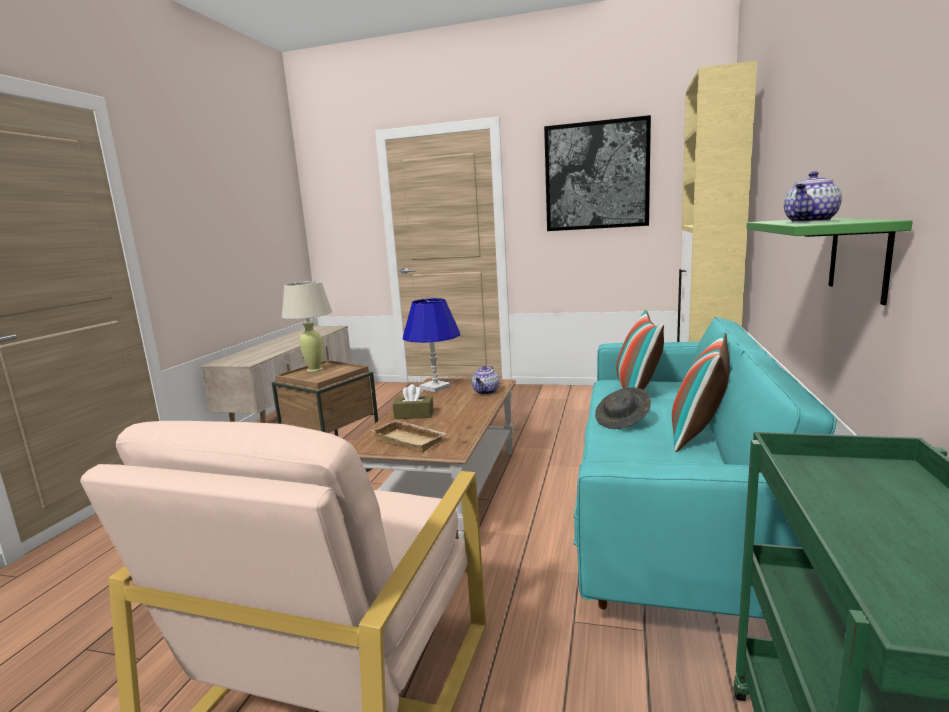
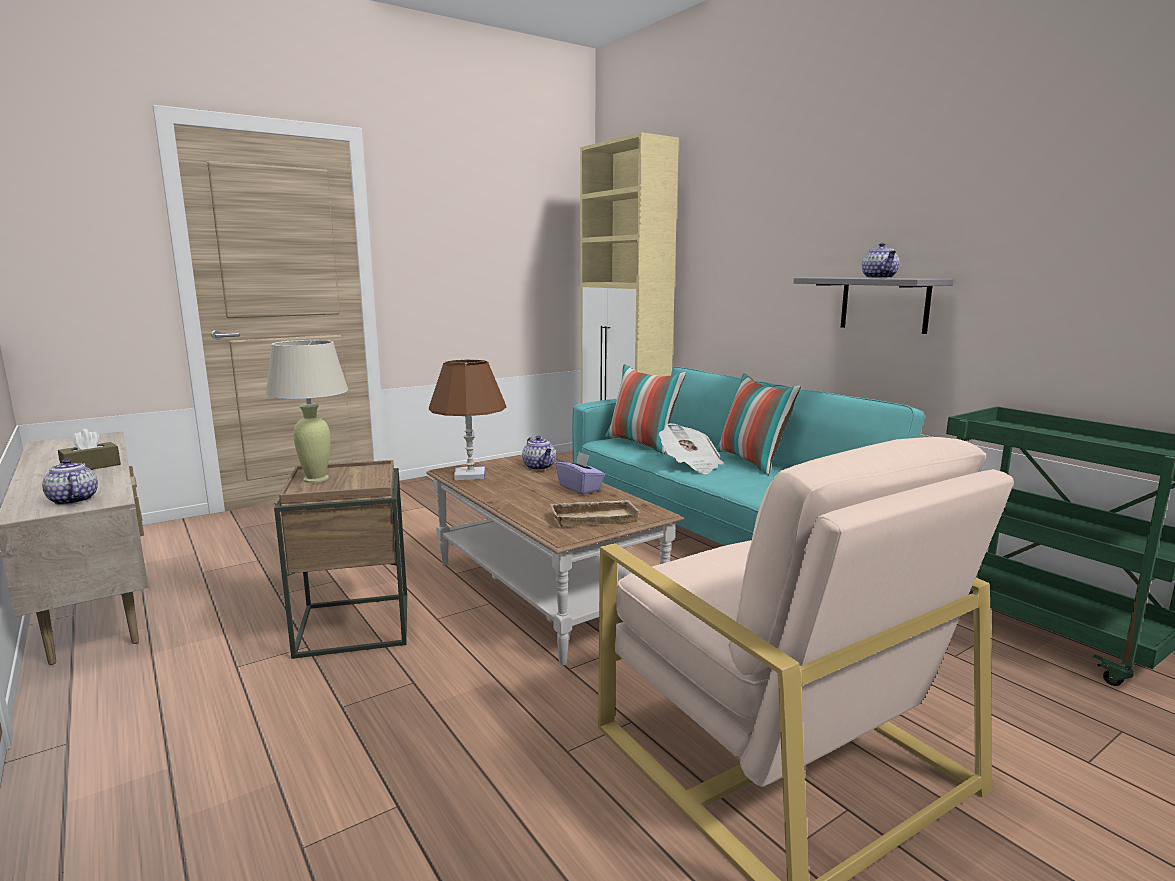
camera: 50 degrees left, 0 degrees up
(241, 360) = (72, 500): none -> teapot
(414, 415) = (529, 500): brown tissue box -> brown tissue box (91, 467)
(435, 387) = (470, 475): blue table lamp -> brown table lamp
(463, 415) = (580, 488): none -> purple tissue box
(596, 176) = (479, 221): picture -> none
(622, 421) = (690, 465): grey hat -> newspaper
(859, 257) = (884, 304): green shelf -> grey shelf

